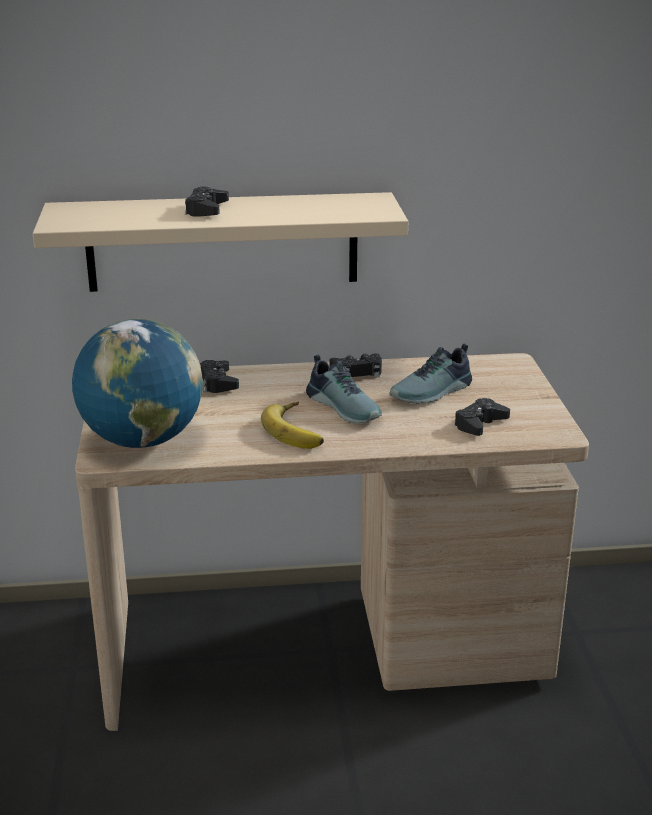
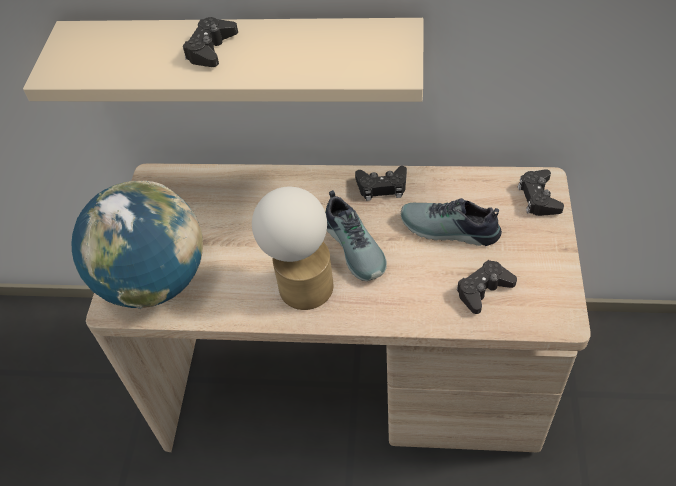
camera: 15 degrees right, 25 degrees up
(217, 382) = (244, 192): black game controller -> black game controller (538, 197)
(298, 430) = (302, 281): banana -> table lamp
(433, 393) = (449, 230): shoe -> shoe turned 45 degrees clockwise

